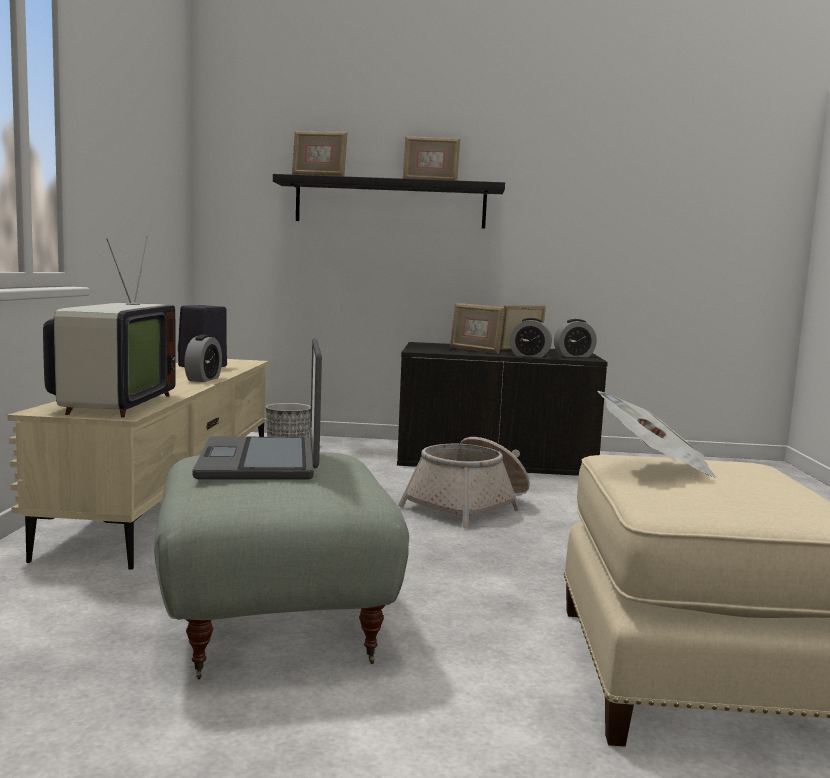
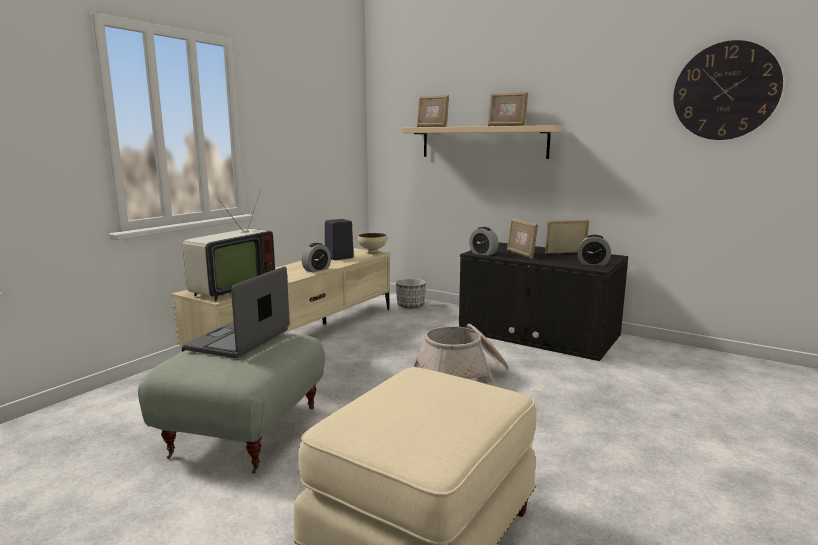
camera: 30 degrees right, 5 degrees up
(241, 361) = (373, 252): none -> beige bowl
(390, 203) = (483, 142): black shelf -> beige shelf
(529, 356) = (552, 262): alarm clock -> alarm clock (483, 253)
(655, 466) = (404, 388): newspaper -> none
(688, 157) = (725, 91): none -> wall clock

